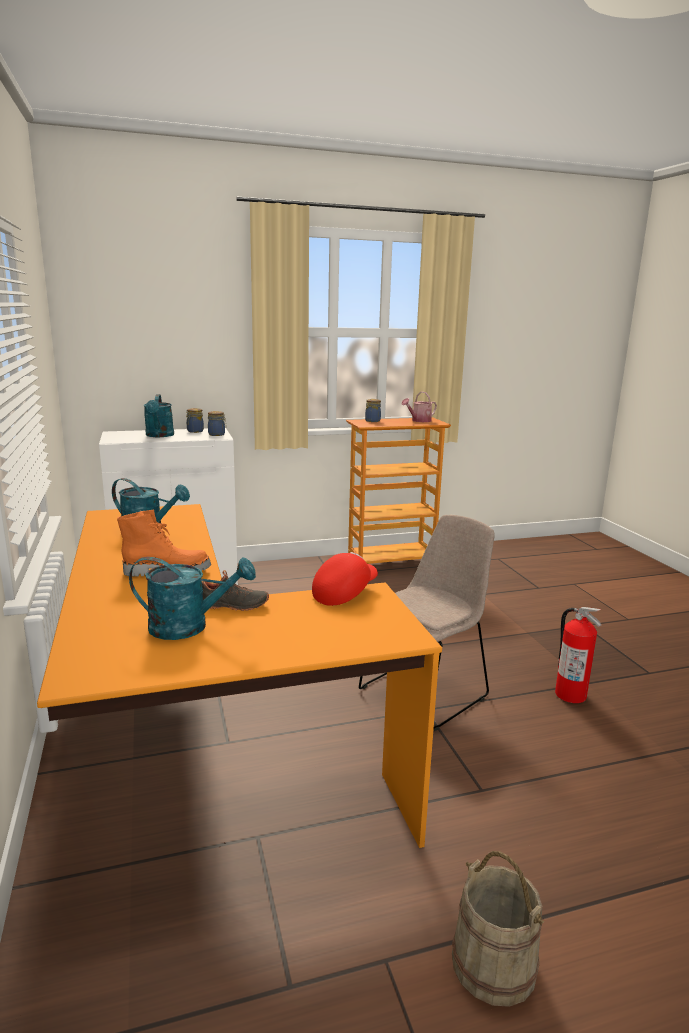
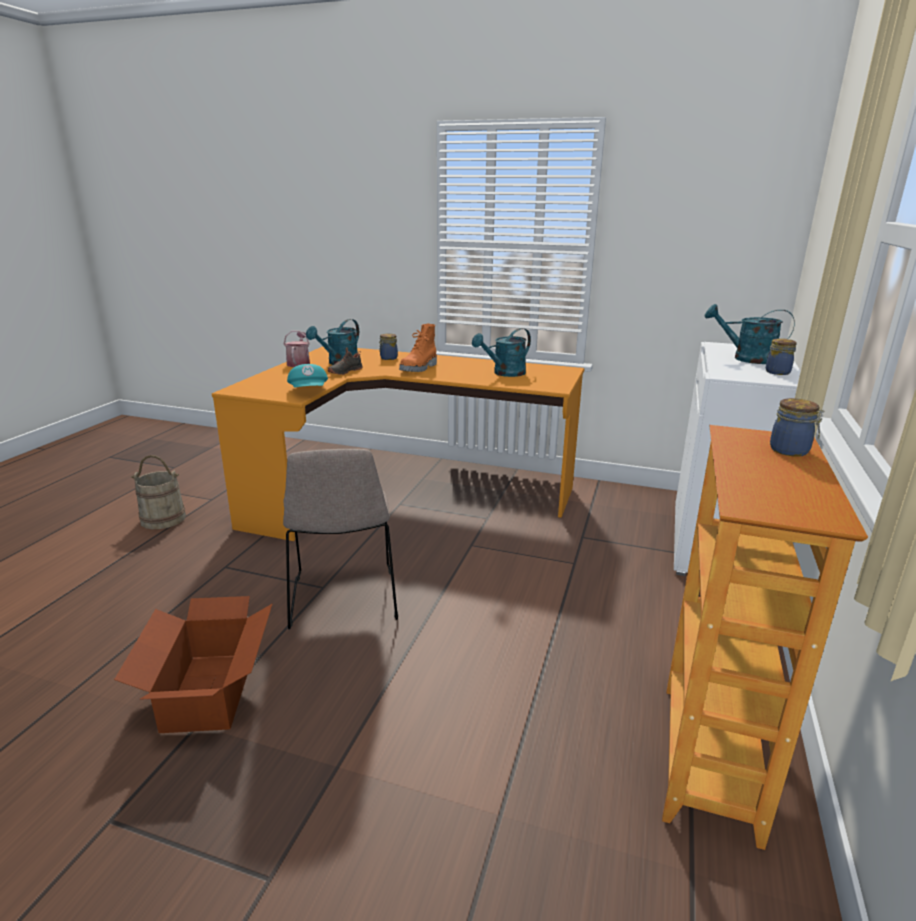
camera: 125 degrees right, 5 degrees up
(217, 434) = (745, 376): jar -> jar (388, 358)
(344, 593) = (309, 391): red cap -> turquoise cap
(419, 421) = (788, 495): watering can -> watering can (299, 363)
(570, 694) = (208, 692): fire extinguisher -> cardboard box

